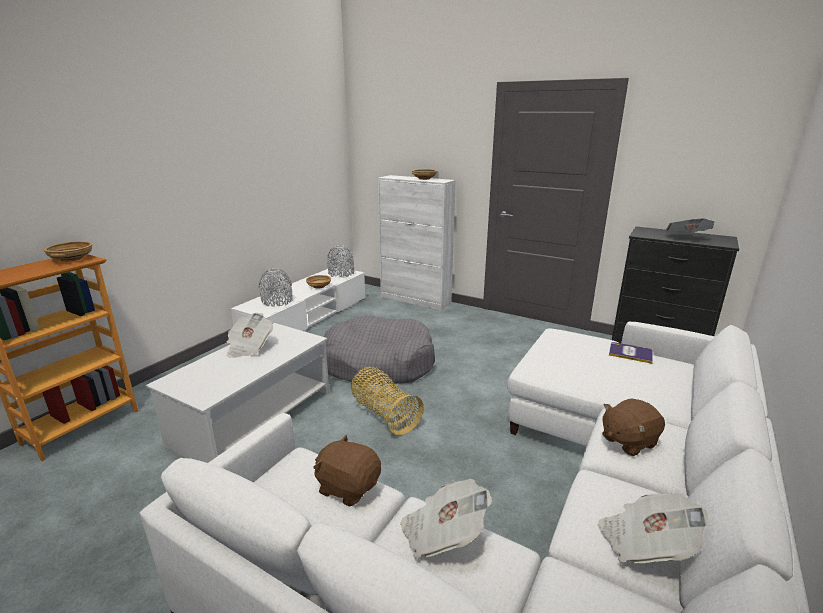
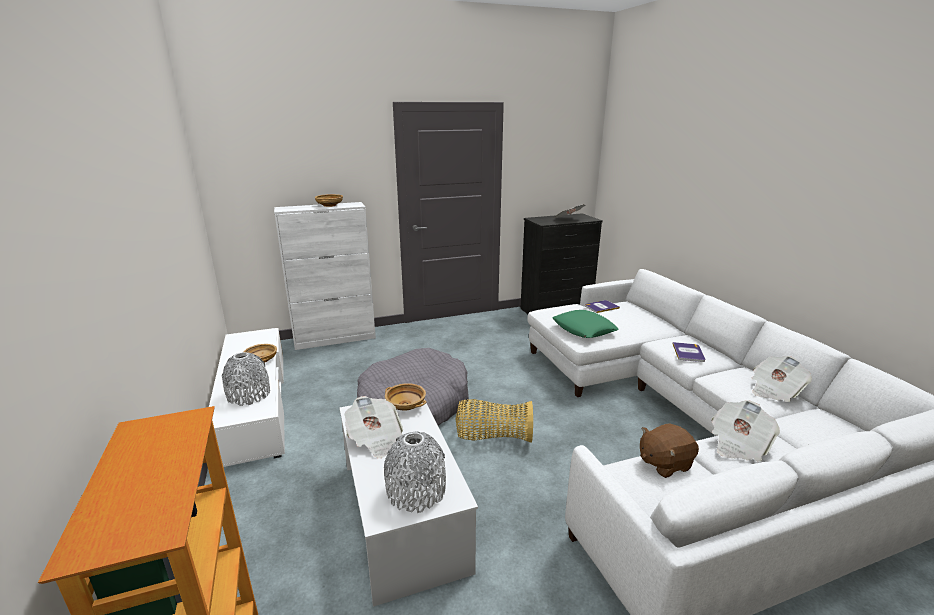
camera: 50 degrees left, 0 degrees up
(72, 259) = (154, 432): beige bowl -> beige bowl (406, 405)
(341, 273) = (255, 338): grey vase -> grey vase (416, 491)
(558, 362) = (584, 329): none -> green pillow
(628, 441) = (688, 352): brown plush toy -> book

